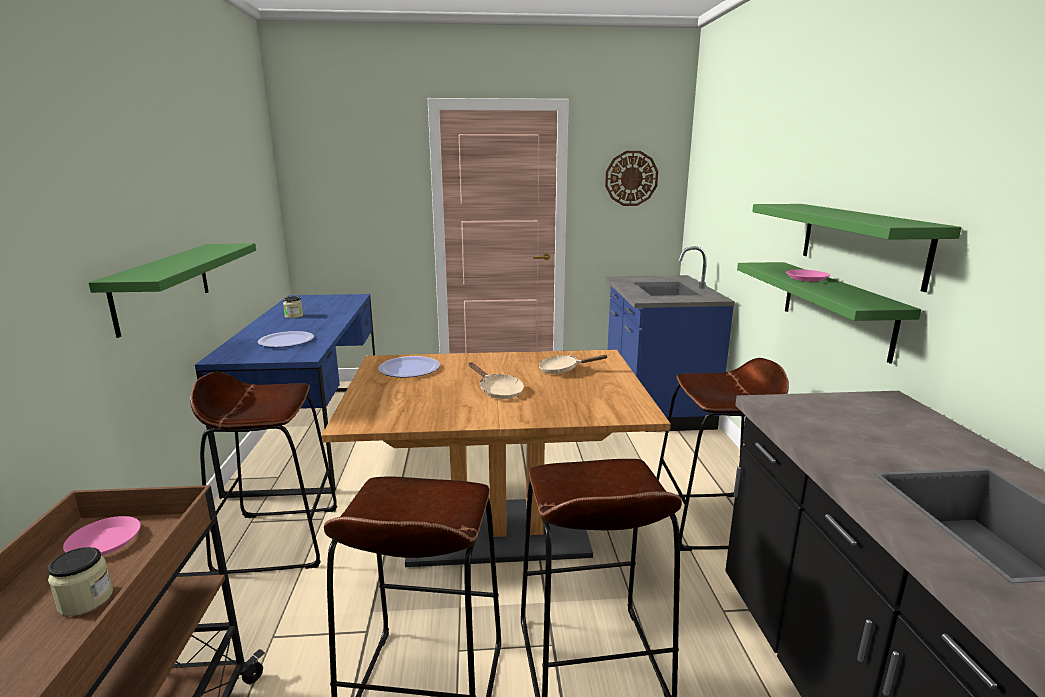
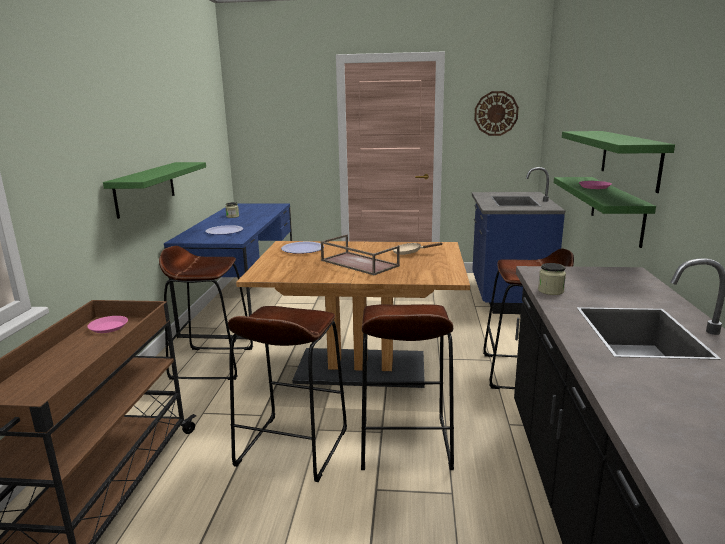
camera: 10 degrees right, 0 degrees up
(86, 600) = (99, 349): jar -> jar (550, 291)
(498, 391) = (358, 263): beige frying pan -> brown tray

